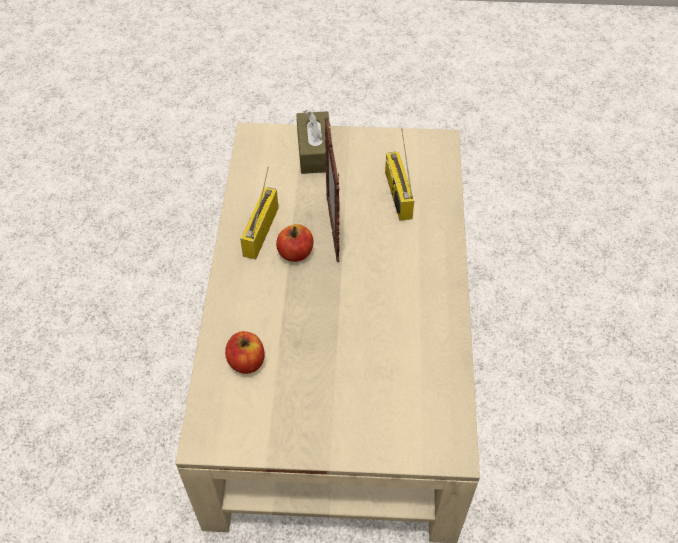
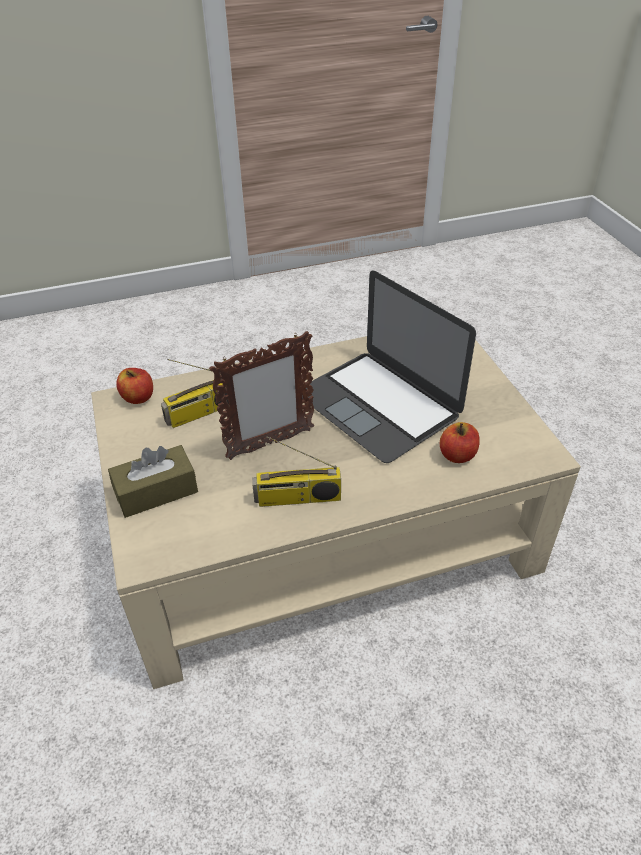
camera: 110 degrees left, 10 degrees down
(295, 253) = (315, 461): apple -> apple (138, 397)
(348, 325) = (377, 404): none -> laptop

